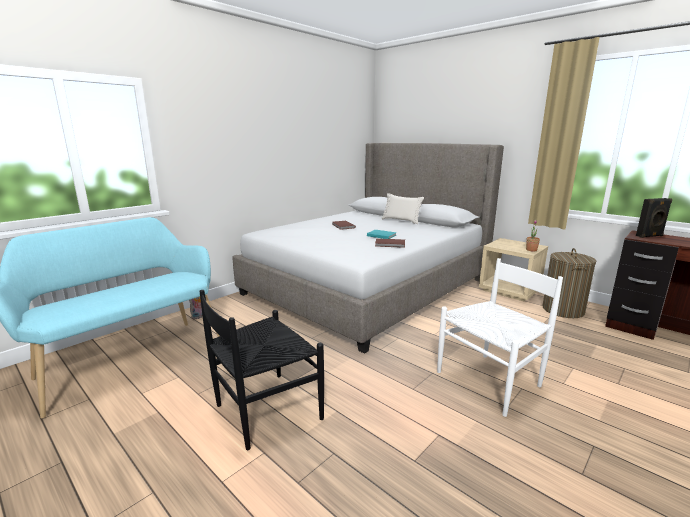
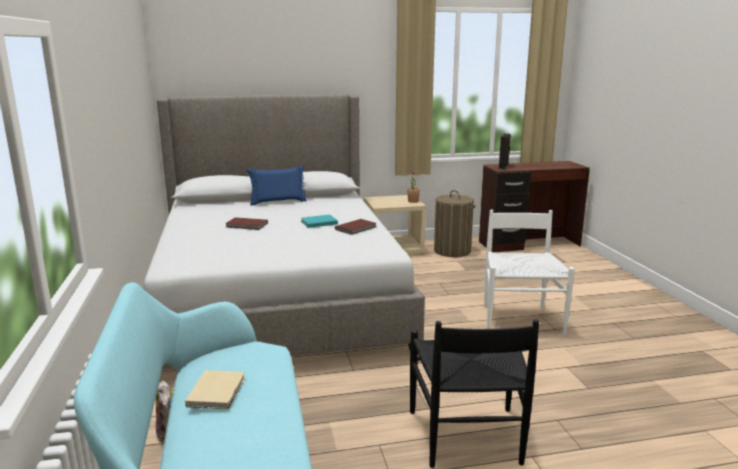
camera: 55 degrees left, 0 degrees up
(137, 283) = (218, 391): none -> beige book
(401, 221) = (278, 202): white pillow -> blue pillow

